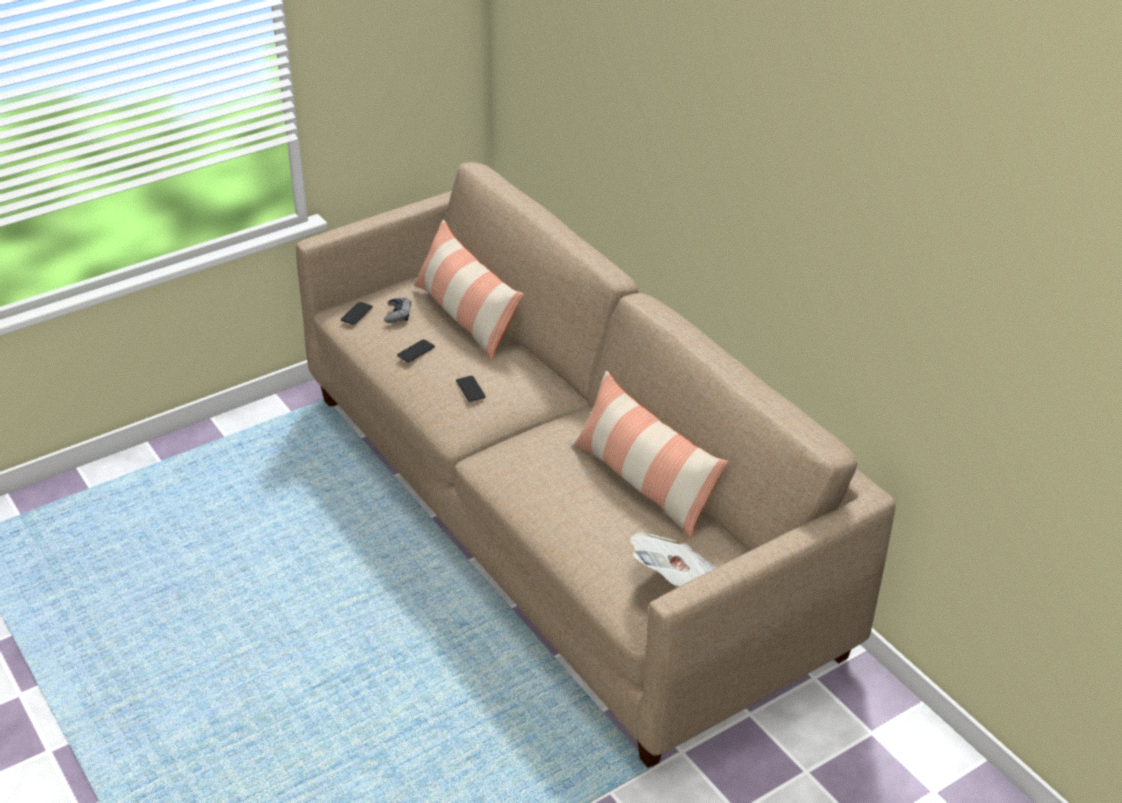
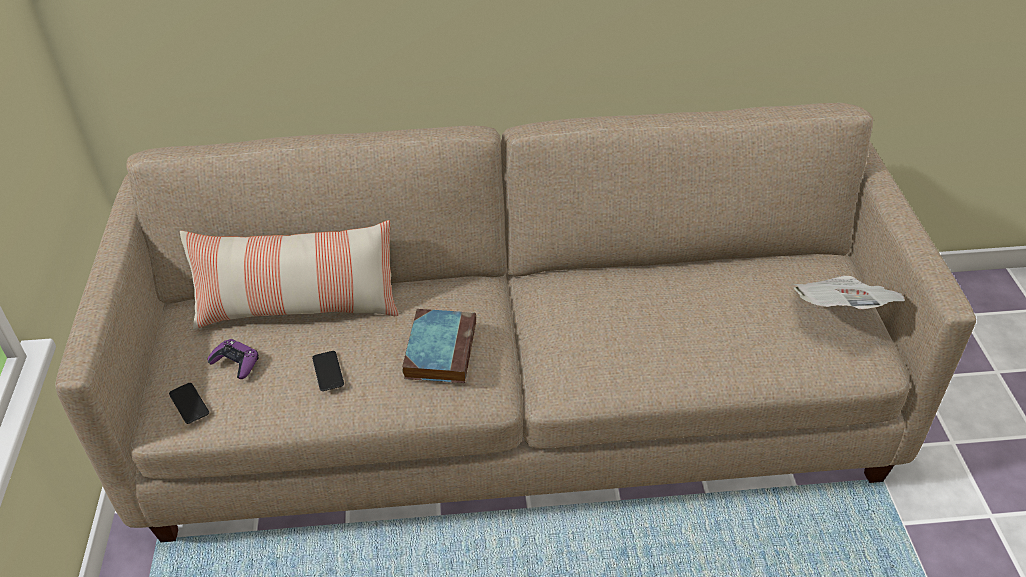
camera: 60 degrees left, 5 degrees up
(398, 313) = (235, 362): grey game controller -> purple game controller
(470, 389) = (440, 349): phone -> book
(644, 482) = (677, 280): pillow -> none

